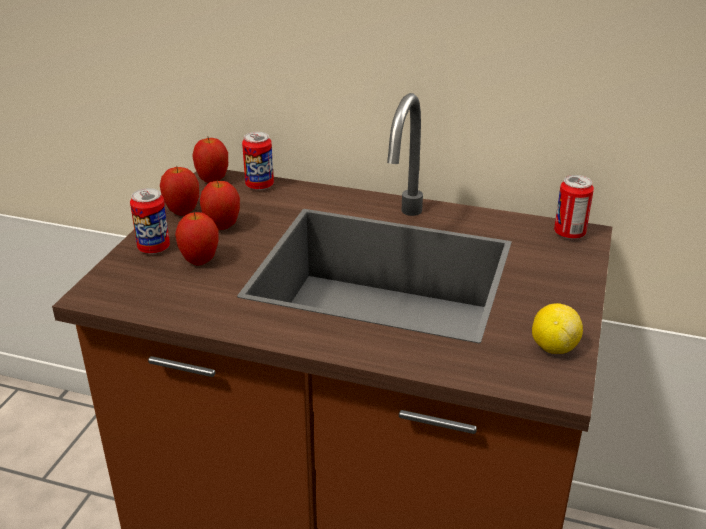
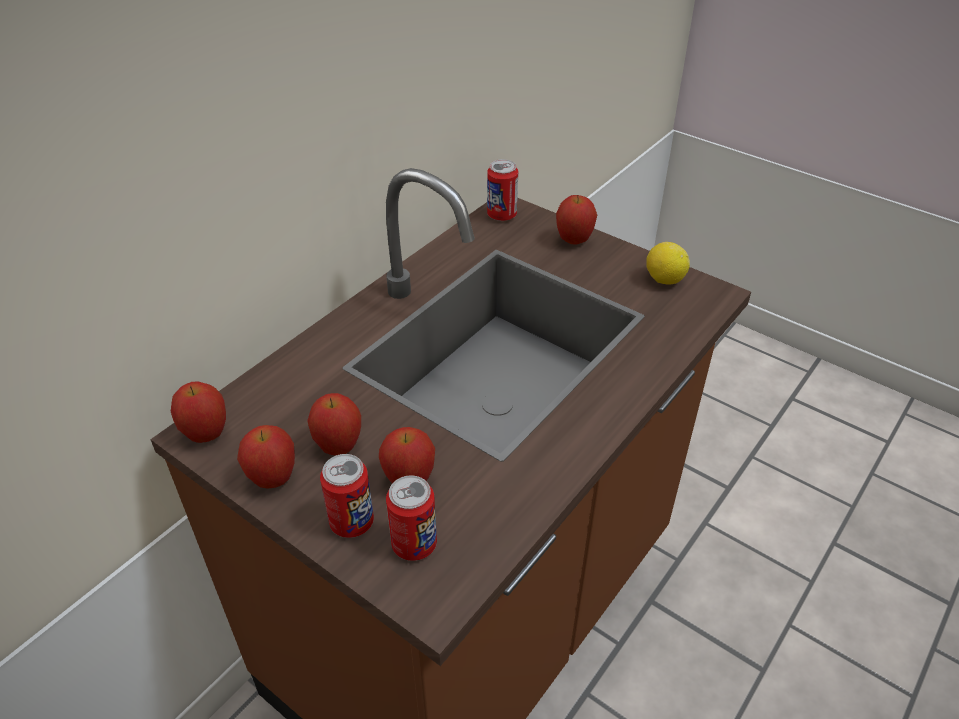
camera: 70 degrees left, 10 degrees up
(259, 186) = (257, 393): can -> can (414, 544)
(568, 280) = (574, 241): none -> apple

